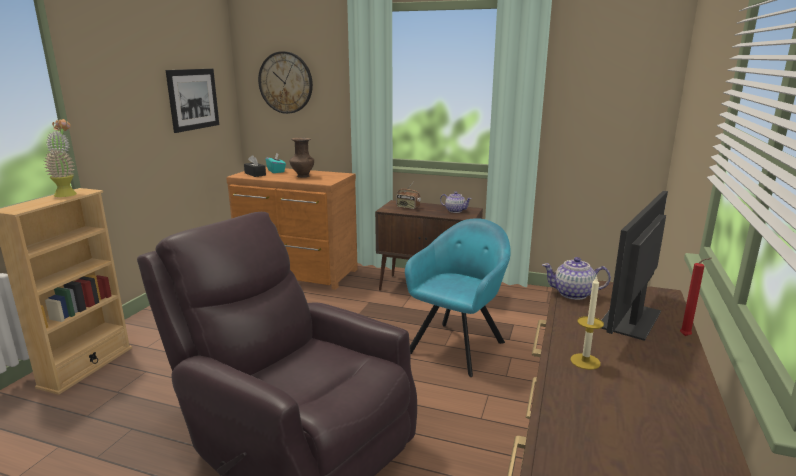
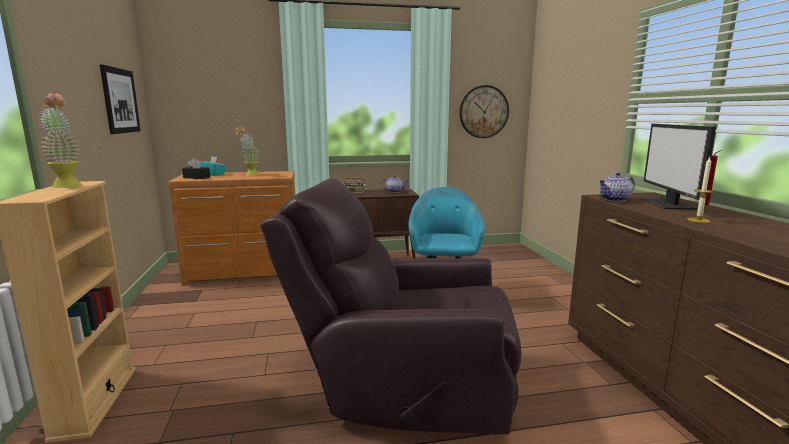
camera: 30 degrees left, 5 degrees down
(285, 82) = (208, 90): wall clock -> wall clock (483, 112)
(302, 176) = (250, 175): brown vase -> potted plant

